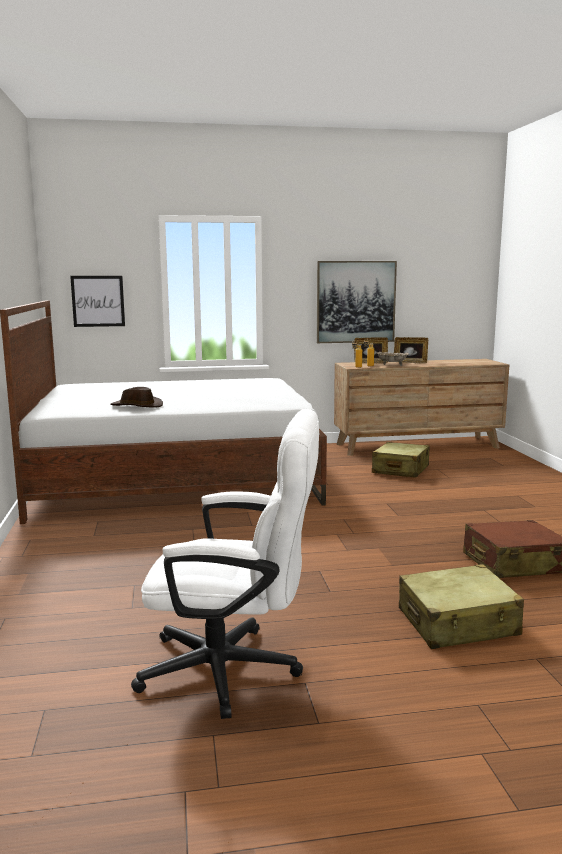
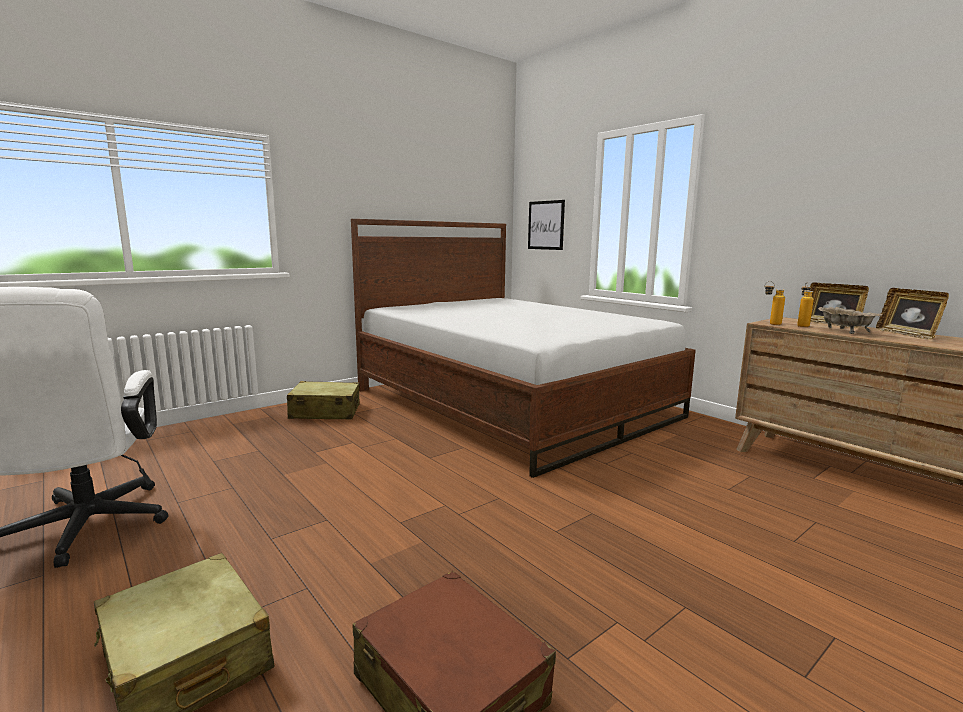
camera: 60 degrees right, 0 degrees up
(137, 406) = (439, 315): brown hat -> none
(355, 302) = (832, 227): picture -> none
(400, 470) = (749, 494): beige suitcase -> beige suitcase (325, 412)

